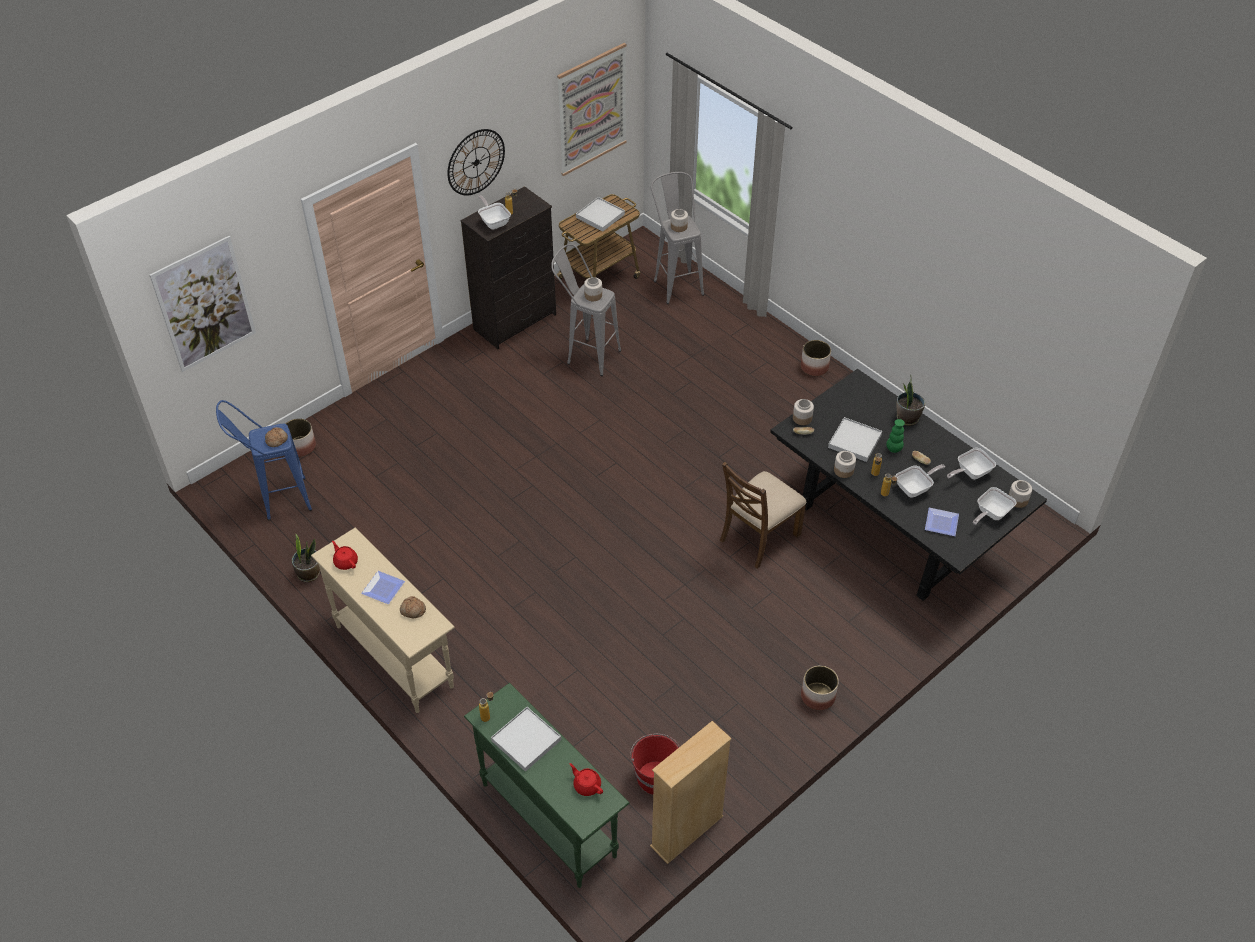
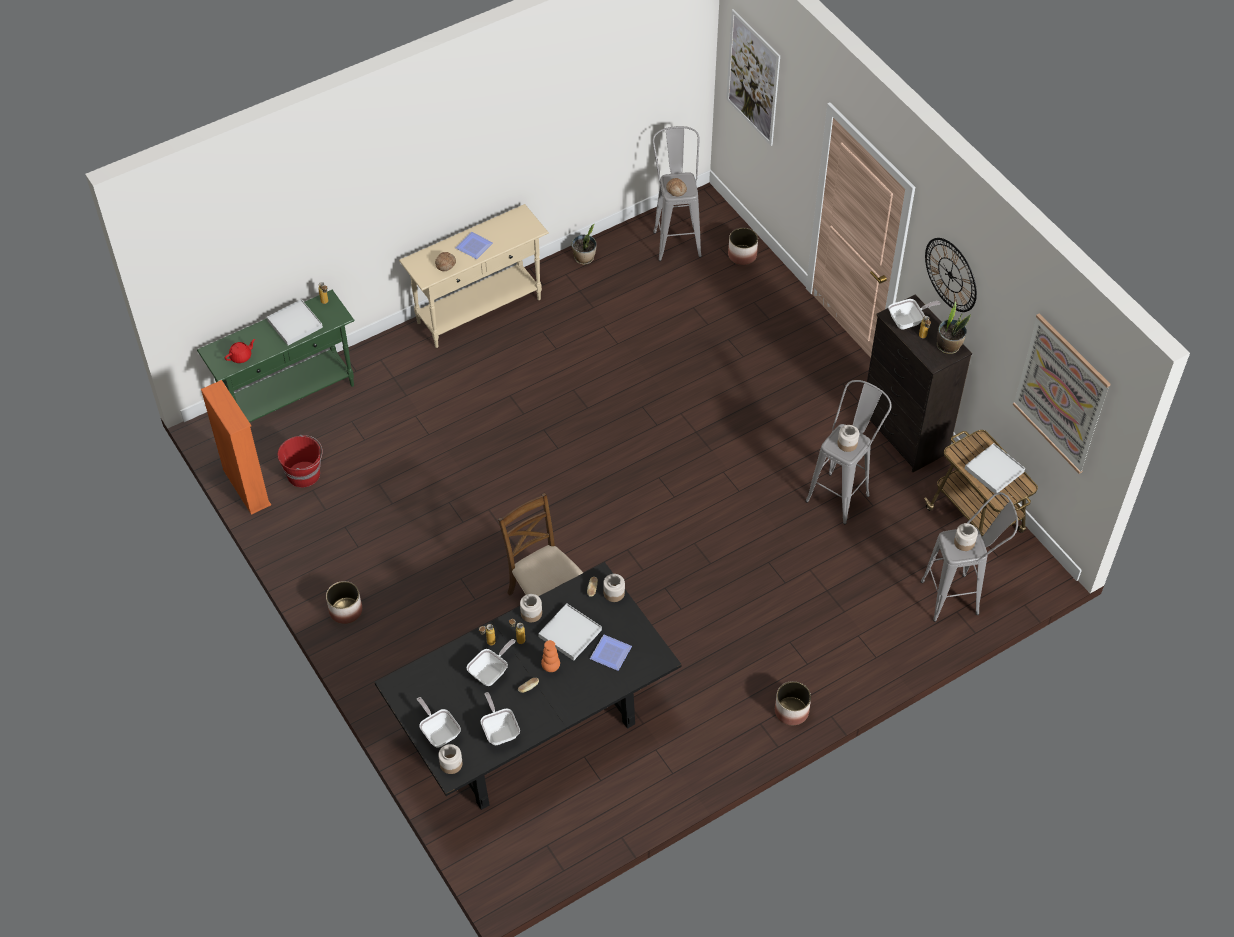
camera: 100 degrees right, 5 degrees up
(277, 501) = (676, 238): blue stool -> grey stool
(346, 562) = (510, 224): red teapot -> none
(687, 831) = (246, 487): beige bookcase -> orange bookcase
(893, 449) = (551, 667): green vase -> orange vase
(907, 418) = (593, 692): potted plant -> potted plant (948, 346)
(915, 488) = (491, 672): frying pan -> frying pan turned 120 degrees counterclockwise
(940, 523) = (438, 681): plate -> plate (610, 652)

